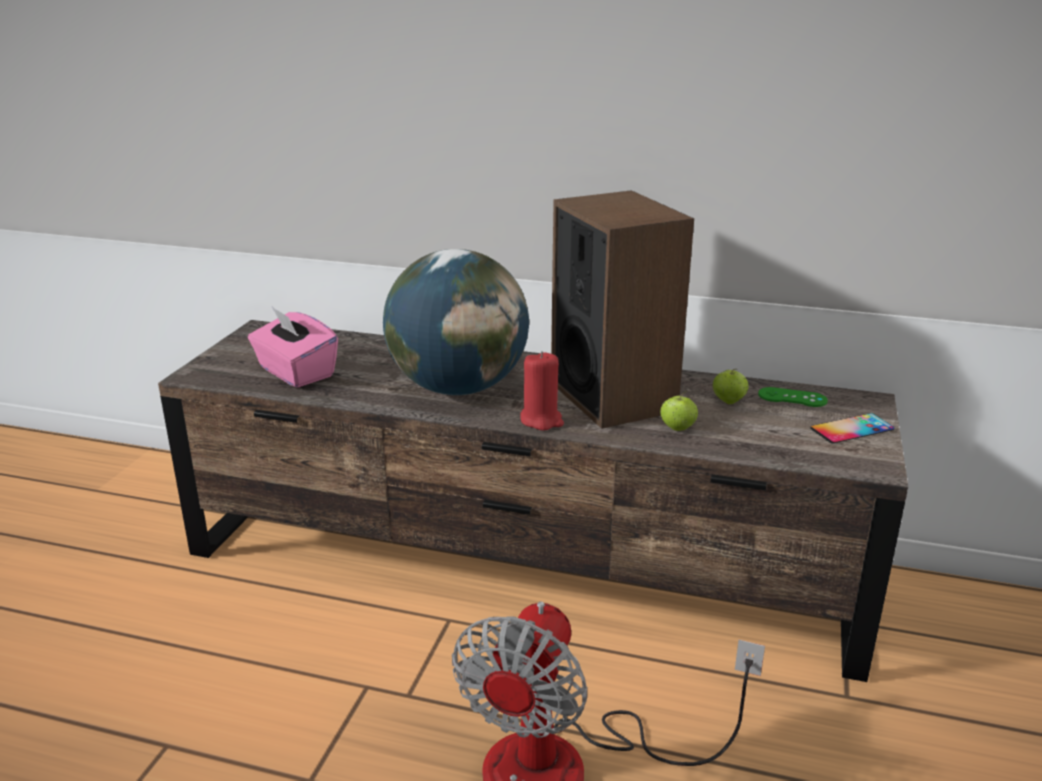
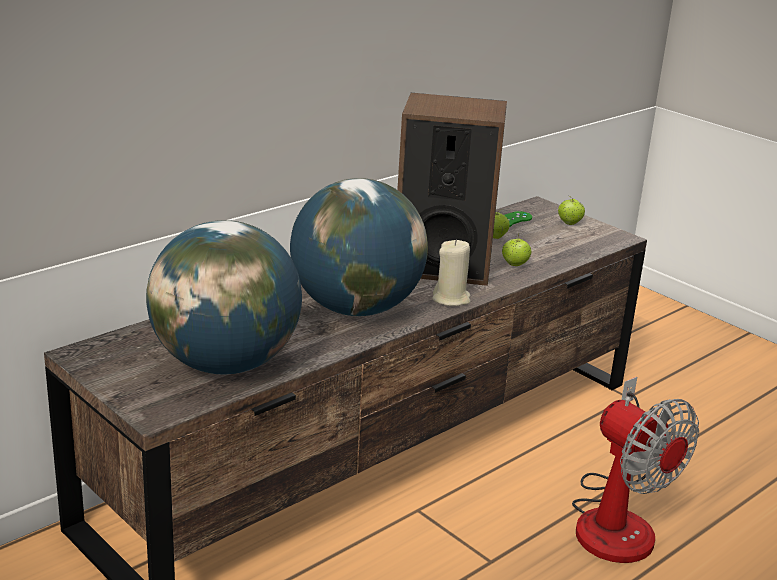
camera: 60 degrees left, 0 degrees up
(295, 372) = (225, 363): pink tissue box -> globe
(541, 420) = (451, 299): red candle -> beige candle
(852, 429) = (569, 223): phone -> apple

